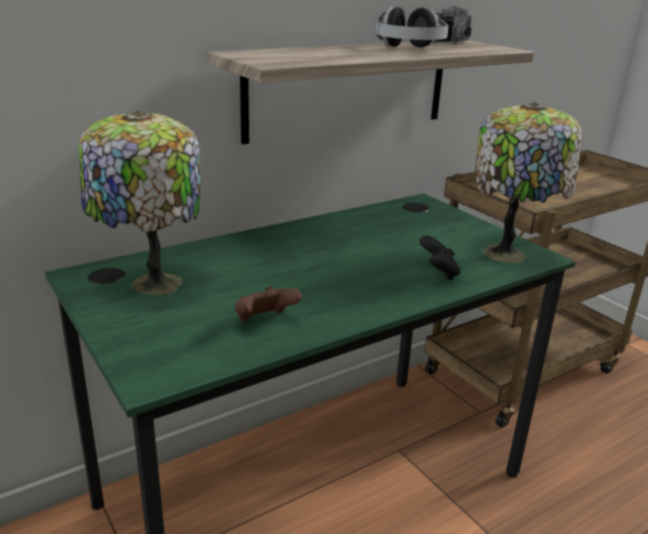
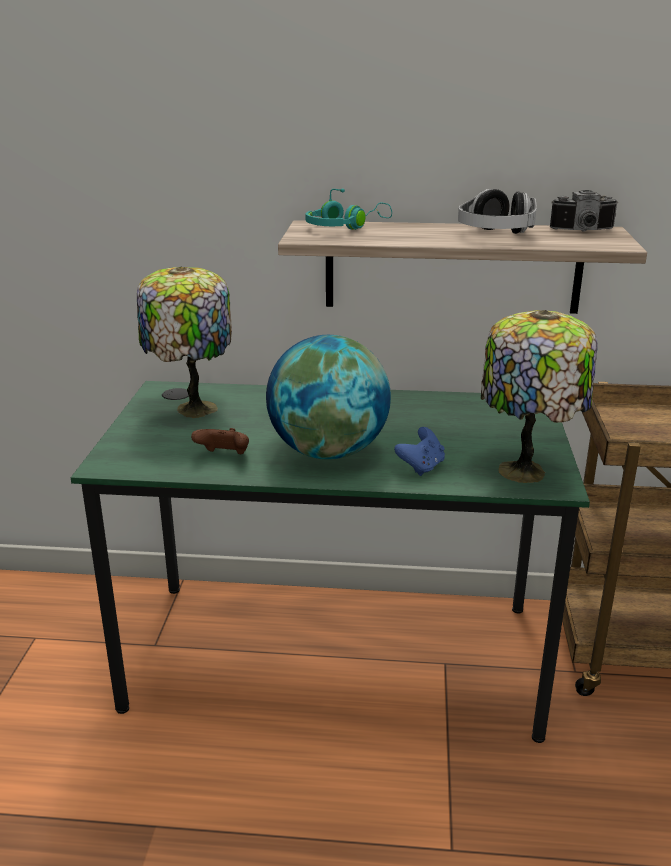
camera: 40 degrees right, 0 degrees up
(276, 53) = (344, 227): none -> turquoise headphones
(350, 285) = (328, 452): none -> globe
(438, 273) = (421, 467): black game controller -> blue game controller

